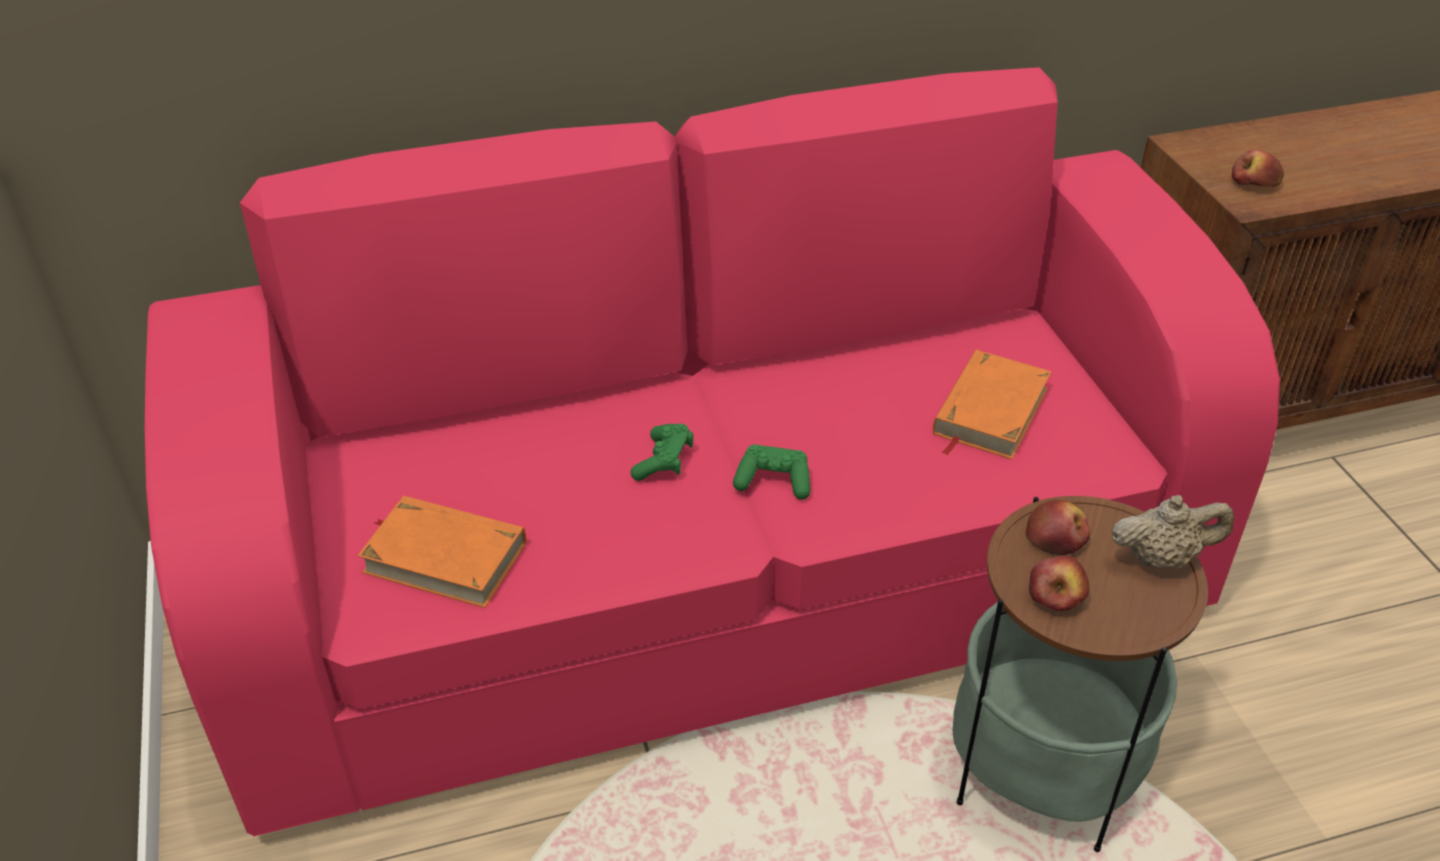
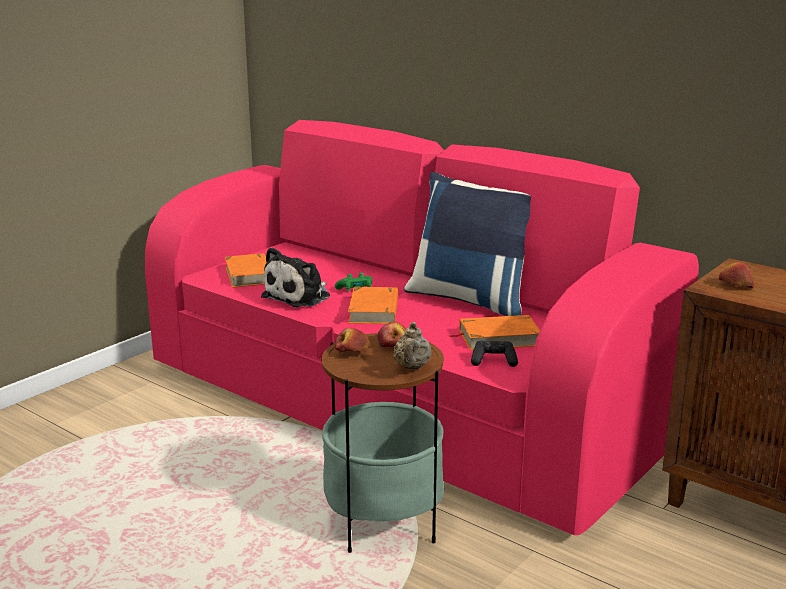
camera: 55 degrees right, 20 degrees down
(624, 539) = (299, 296): none -> plush toy
(773, 481) = (374, 310): green game controller -> orange book
(826, 366) = (471, 300): none -> blue pillow
(1068, 456) = (493, 361): none -> black game controller
(1162, 558) = (412, 367): beige teapot -> beige teapot turned 45 degrees clockwise

